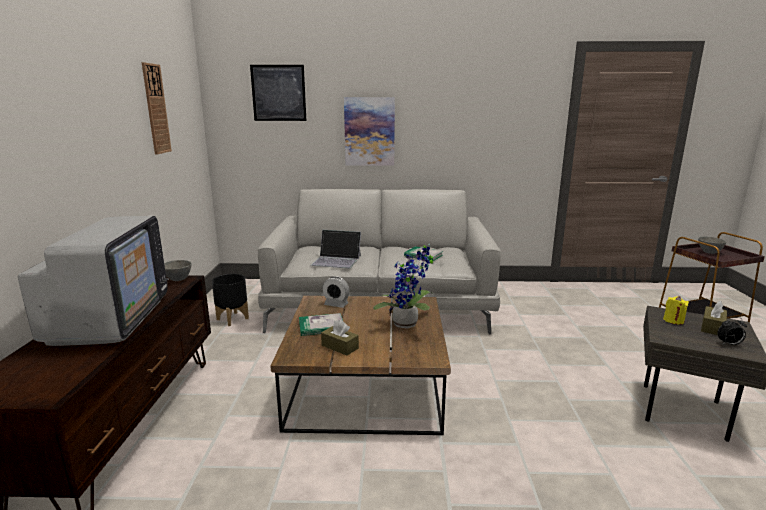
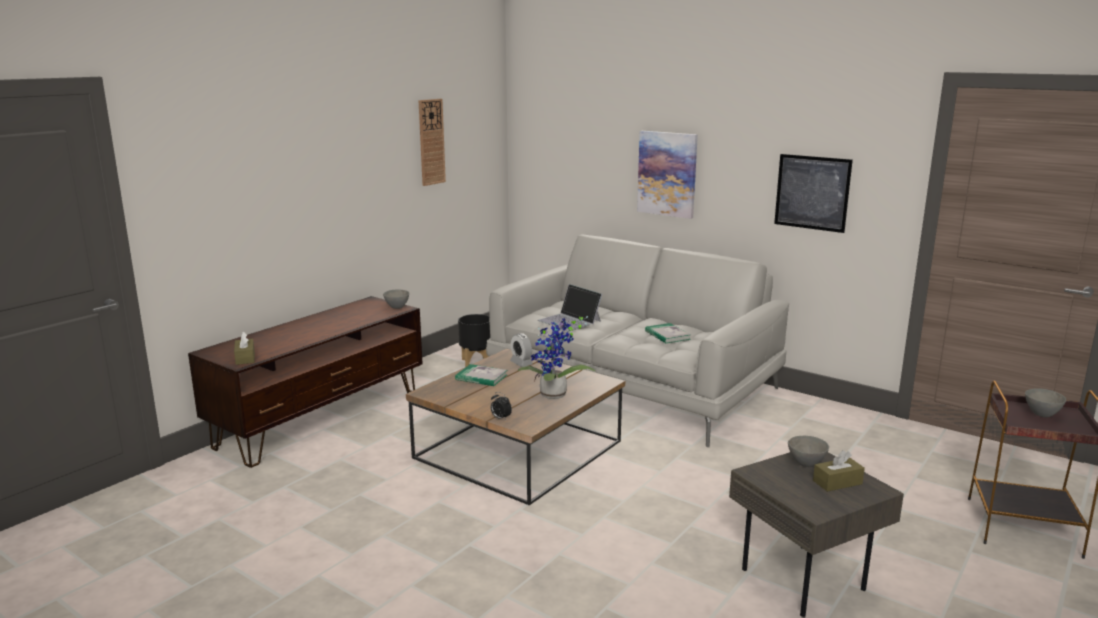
camera: 35 degrees right, 0 degrees up
(110, 319) = (319, 327): television -> none
(278, 93) = (576, 121): picture -> picture (812, 192)
(340, 347) = (472, 396): brown tissue box -> brown tissue box (245, 358)
(673, 320) = (806, 464): yellow candle -> grey bowl
(729, 344) = (814, 498): alarm clock -> alarm clock (500, 418)

